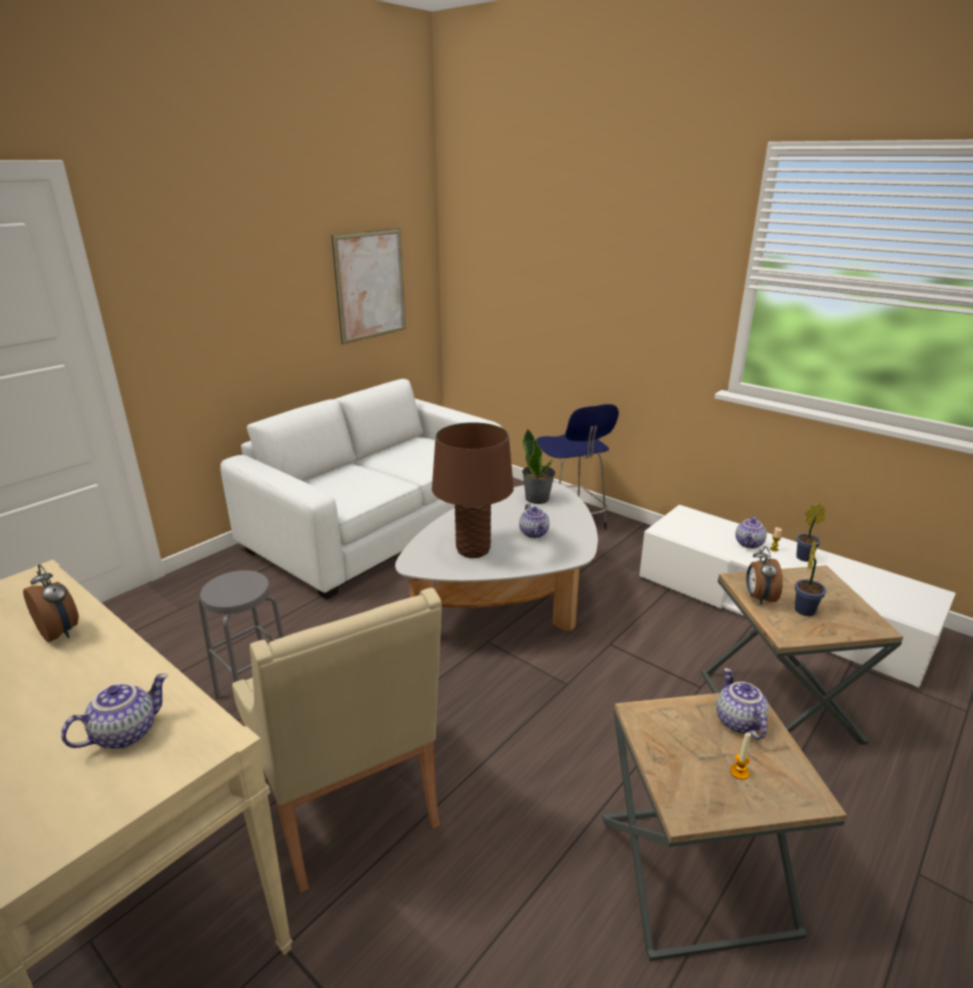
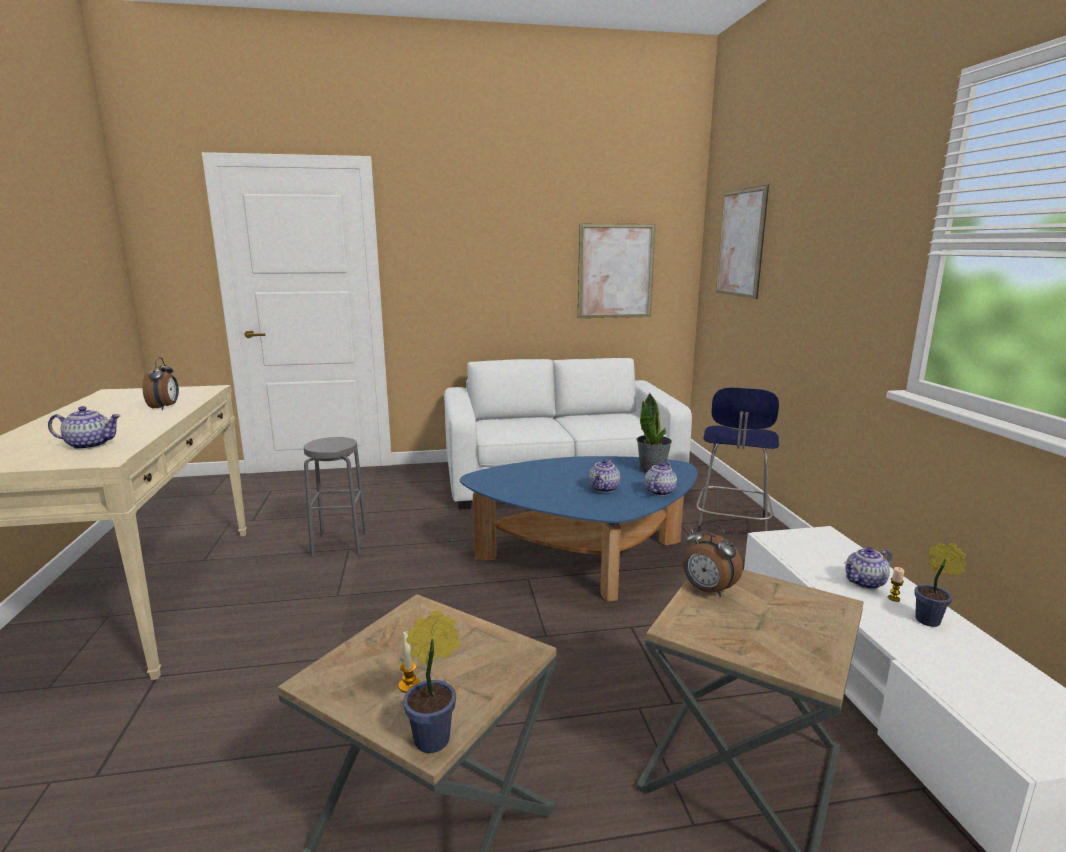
camera: 40 degrees right, 10 degrees down
(350, 806) = (293, 627): beige armchair -> none
(473, 550) = (534, 484): brown table lamp -> none
(505, 251) = (740, 243): none -> picture
(507, 601) = (585, 560): white coffee table -> blue coffee table
(737, 722) = (484, 656): teapot -> teapot (659, 491)
(759, 598) = (707, 590): alarm clock -> alarm clock turned 90 degrees counterclockwise
(804, 609) = (746, 620): potted plant -> potted plant (437, 738)

